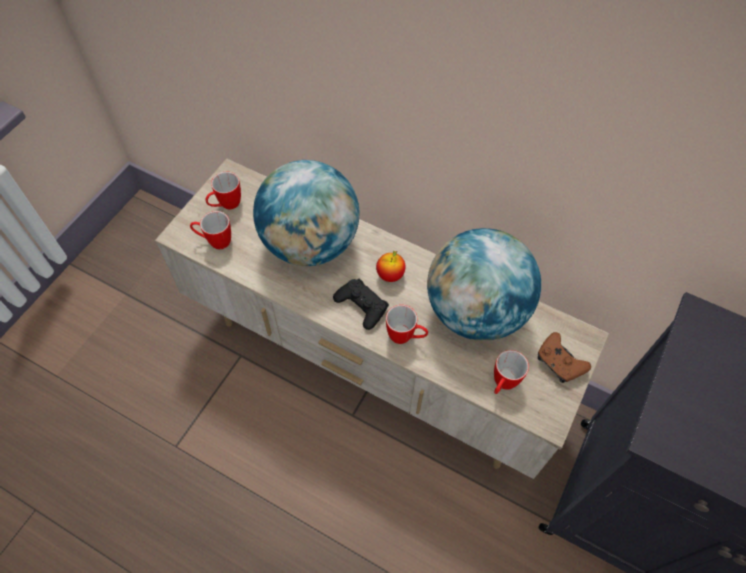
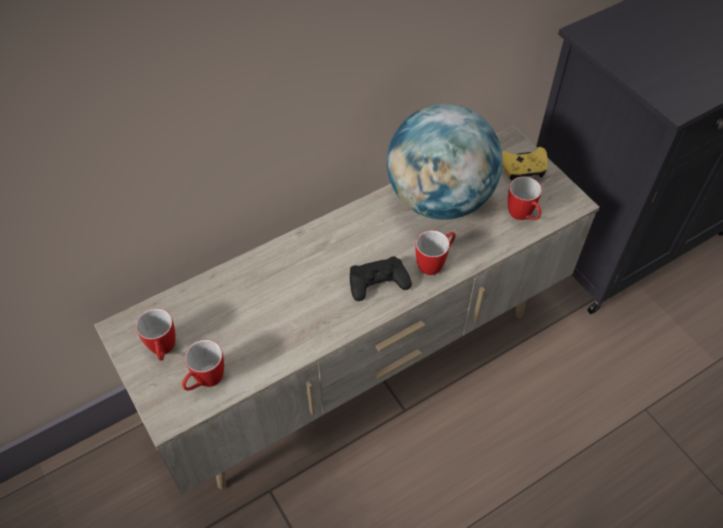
camera: 60 degrees left, 5 degrees down
(310, 243) = (274, 293): globe -> none
(390, 275) = (358, 243): apple -> none
(559, 362) = (523, 169): brown game controller -> yellow game controller

